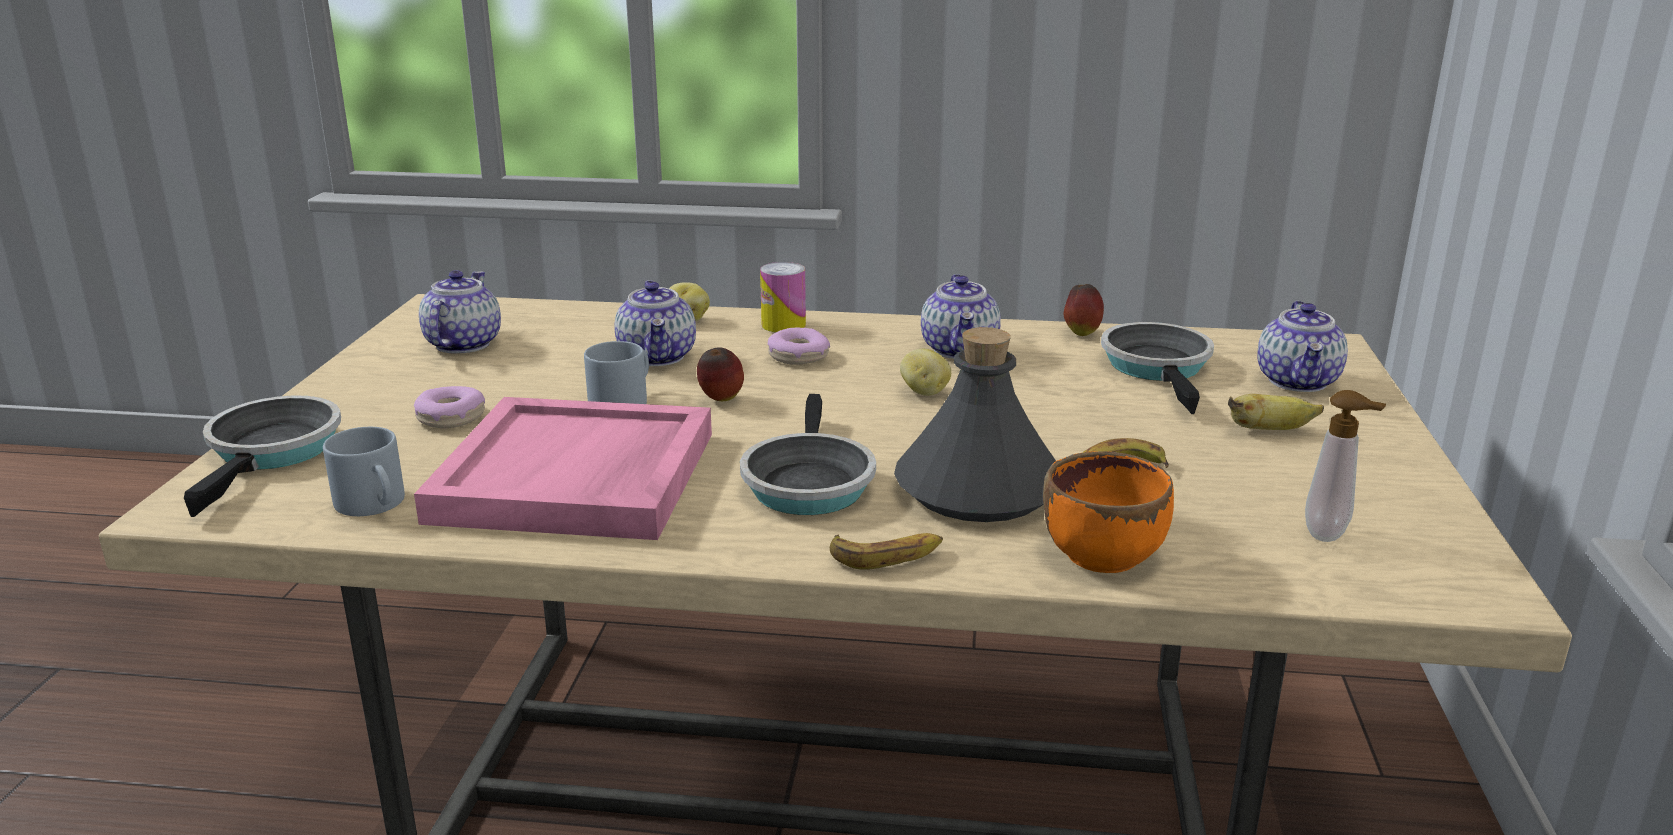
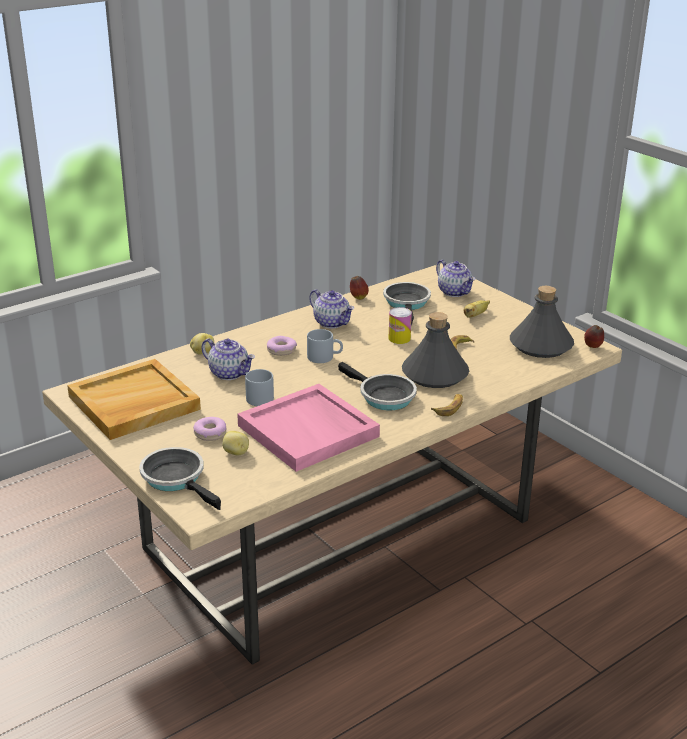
camera: 45 degrees left, 5 degrees up
(375, 504) = (265, 474): grey mug -> grey mug (325, 357)
(462, 344) = (133, 403): teapot -> beige tray
(720, 401) = (293, 381): apple -> apple (593, 347)
(783, 325) = (246, 338): can -> can (399, 338)
(924, 392) = (353, 346): potato -> potato (236, 453)
(1103, 555) = (500, 379): orange bowl -> none
(1158, 368) = (407, 304): frying pan -> frying pan turned 45 degrees clockwise
(1330, 535) = (540, 345): soap dispenser -> grey bottle

